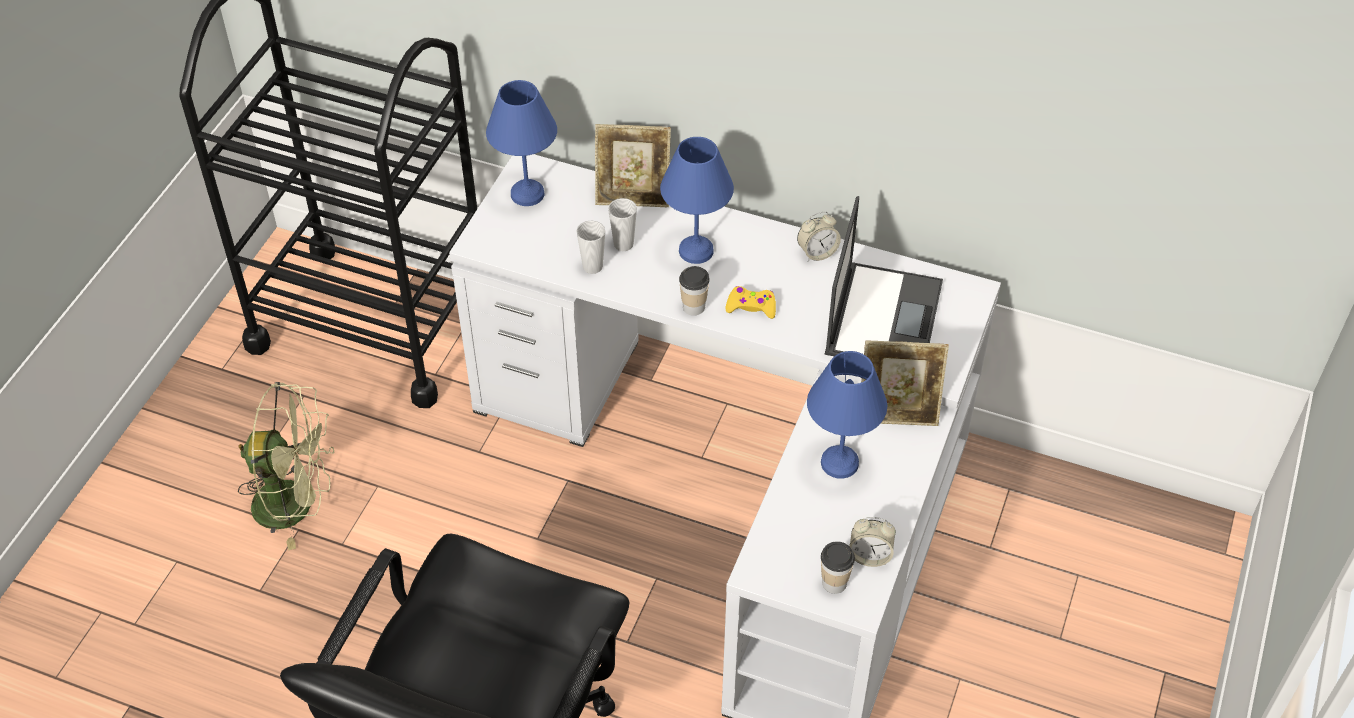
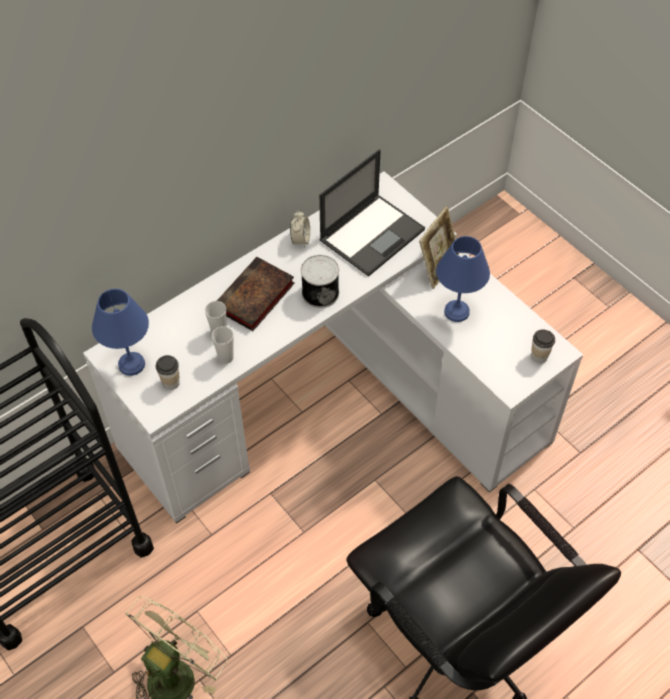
camera: 60 degrees left, 5 degrees up
(633, 196) = (180, 307): picture frame -> none
(694, 307) = (299, 320): cup -> cup (171, 382)
(695, 252) = (254, 298): blue table lamp -> book
(751, 307) = (320, 292): yellow game controller -> can
(870, 556) = (530, 330): alarm clock -> none
(883, 316) = (372, 234): laptop -> laptop turned 90 degrees clockwise

